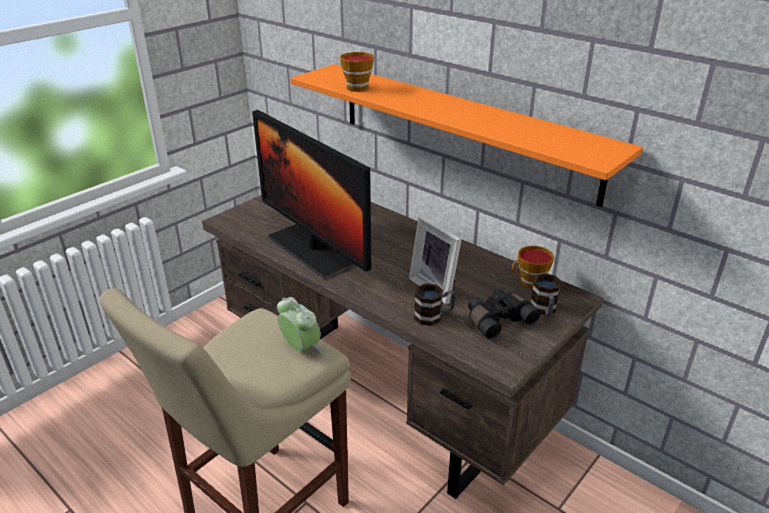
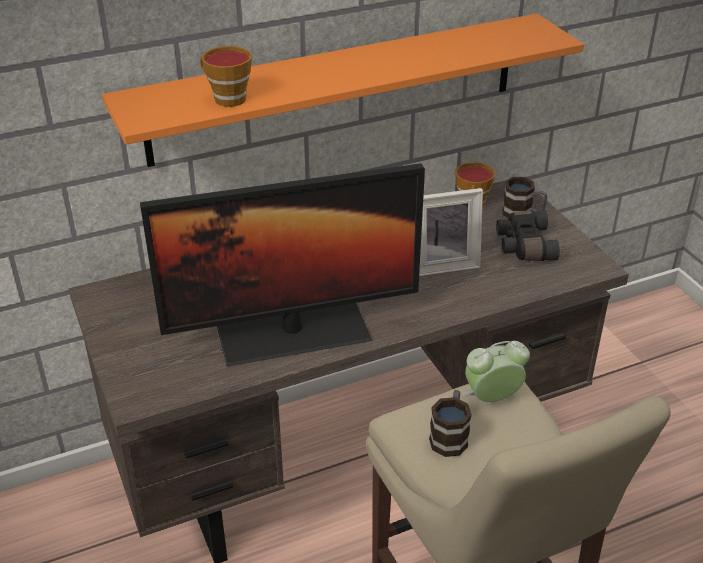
camera: 65 degrees left, 5 degrees up
(434, 316) = (495, 282): mug -> mug (450, 436)

